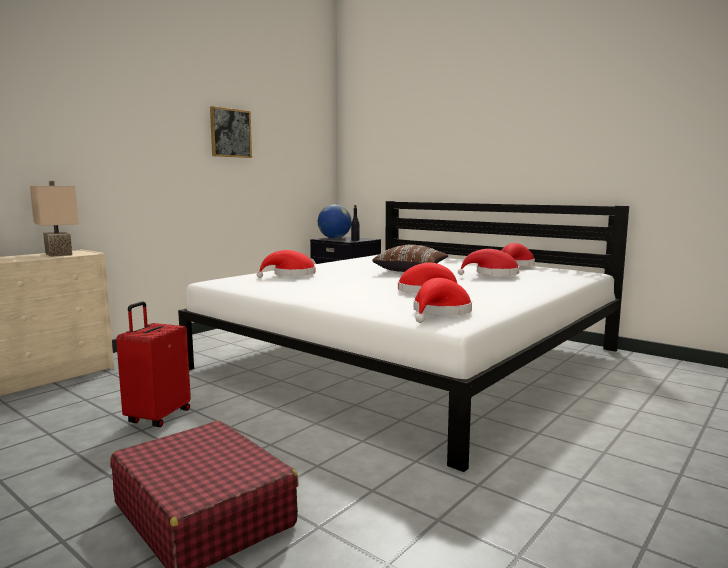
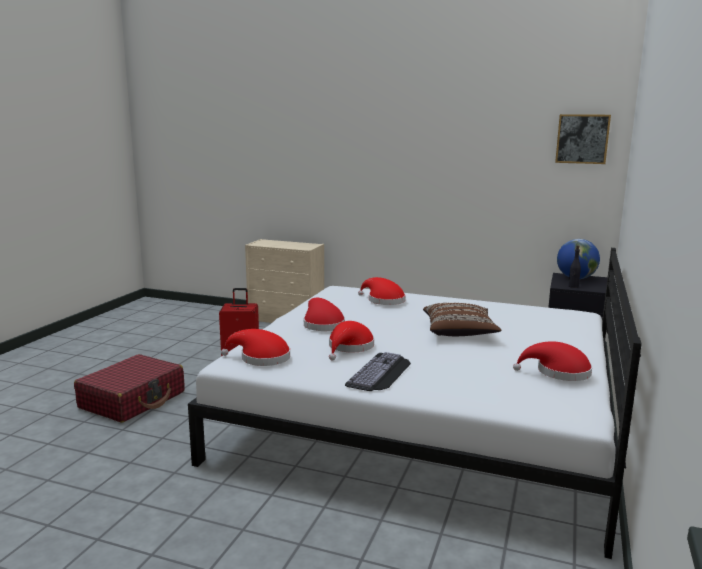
camera: 70 degrees right, 5 degrees up
(60, 254) = (297, 245): beige table lamp -> none
(230, 133) = (461, 158): picture -> picture (582, 139)
(493, 274) = (470, 365): red hat -> red hat (322, 324)
(499, 290) = (381, 373): none -> keyboard

